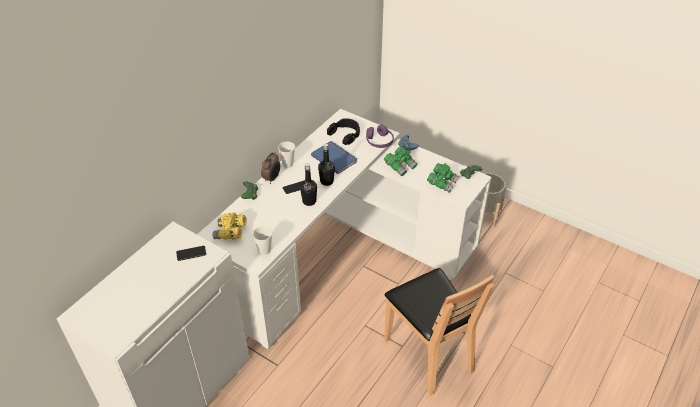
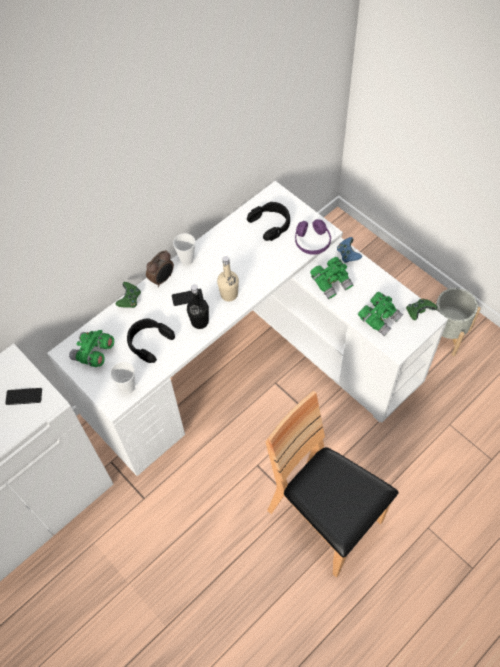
camera: 15 degrees right, 15 degrees up
(231, 233) = (94, 353): yellow binoculars -> green binoculars
(273, 219) = (149, 342): none -> black headphones
(326, 181) = (229, 294): black bottle -> beige bottle
(335, 158) = (248, 259): blue book -> none
(429, 353) = (324, 518): brown chair -> brown chair turned 150 degrees clockwise

